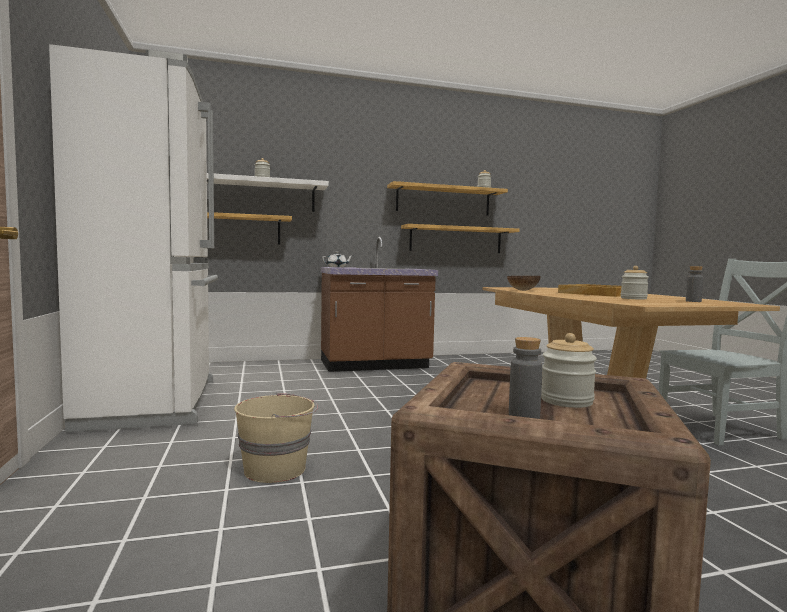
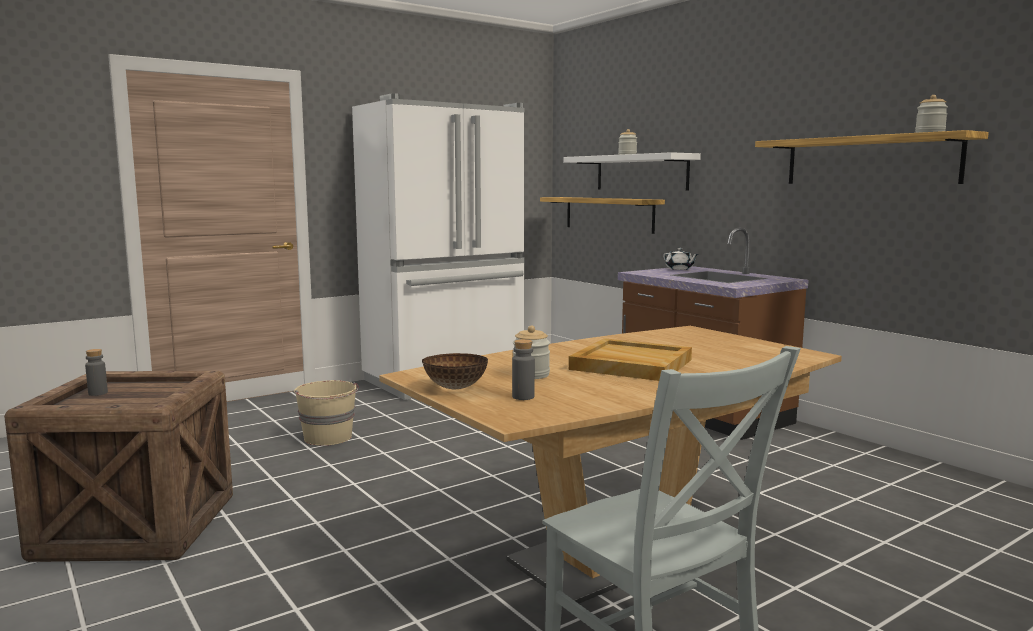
camera: 70 degrees right, 5 degrees up
(456, 239) = (890, 232): shelf -> none
(522, 290) = (624, 339): bowl -> bowl (456, 388)
(566, 401) = (130, 399): jar -> none

